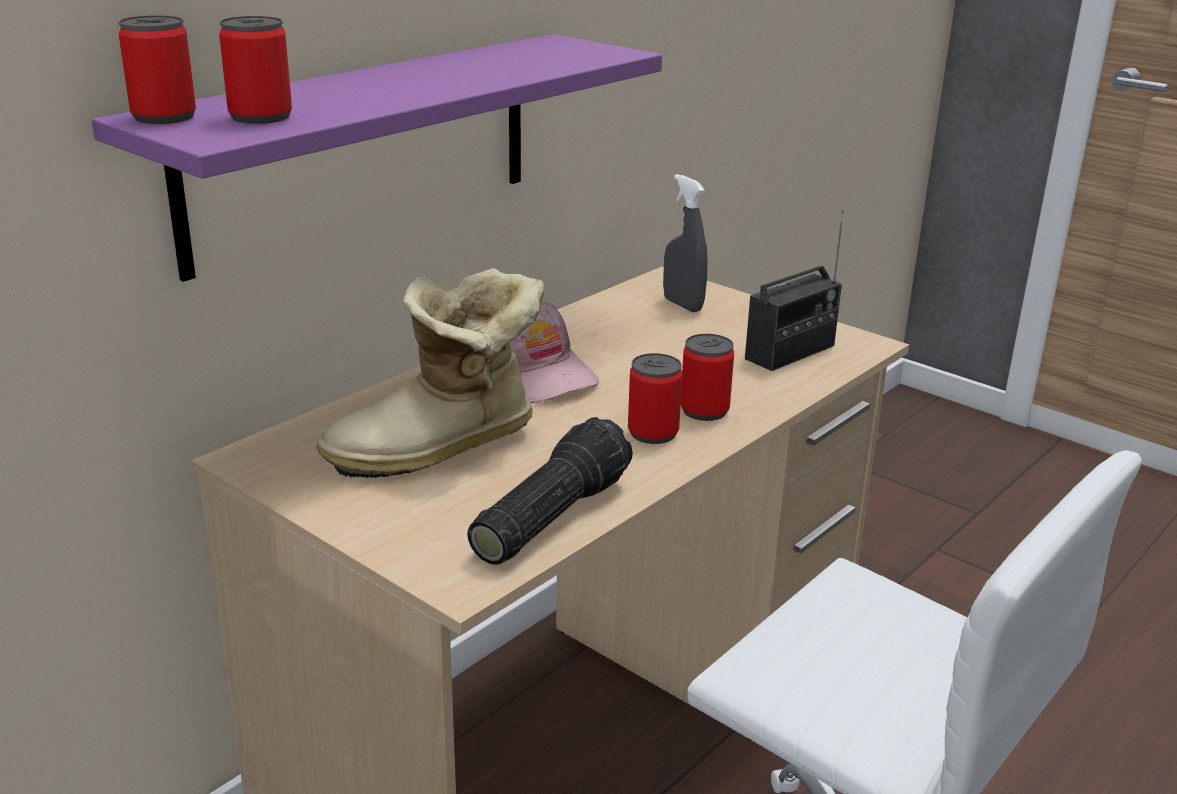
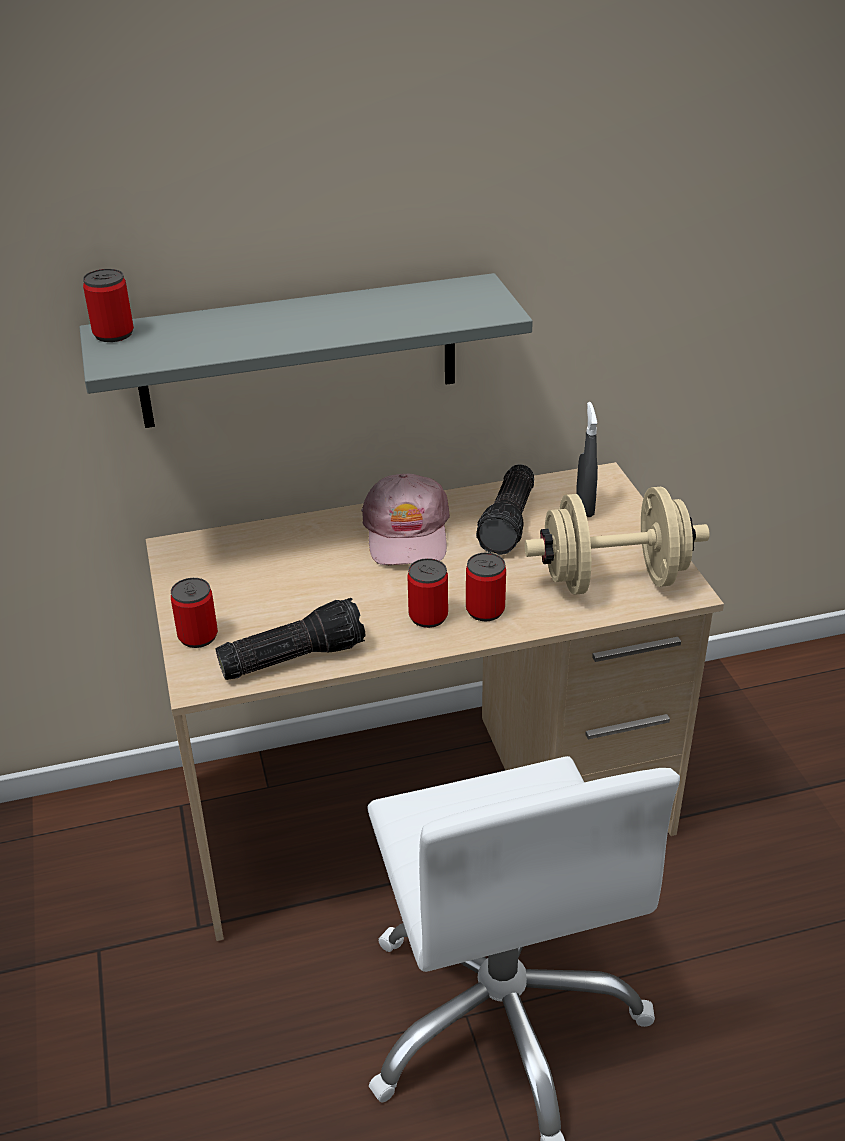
camera: 35 degrees right, 10 degrees up
(260, 117) = (163, 346): can -> can (198, 636)
(364, 149) = (298, 352): purple shelf -> grey shelf
(440, 449) = (284, 581): boot -> none
(627, 334) = (510, 522): none -> flashlight
(790, 352) = (613, 580): radio -> beige dumbbell

